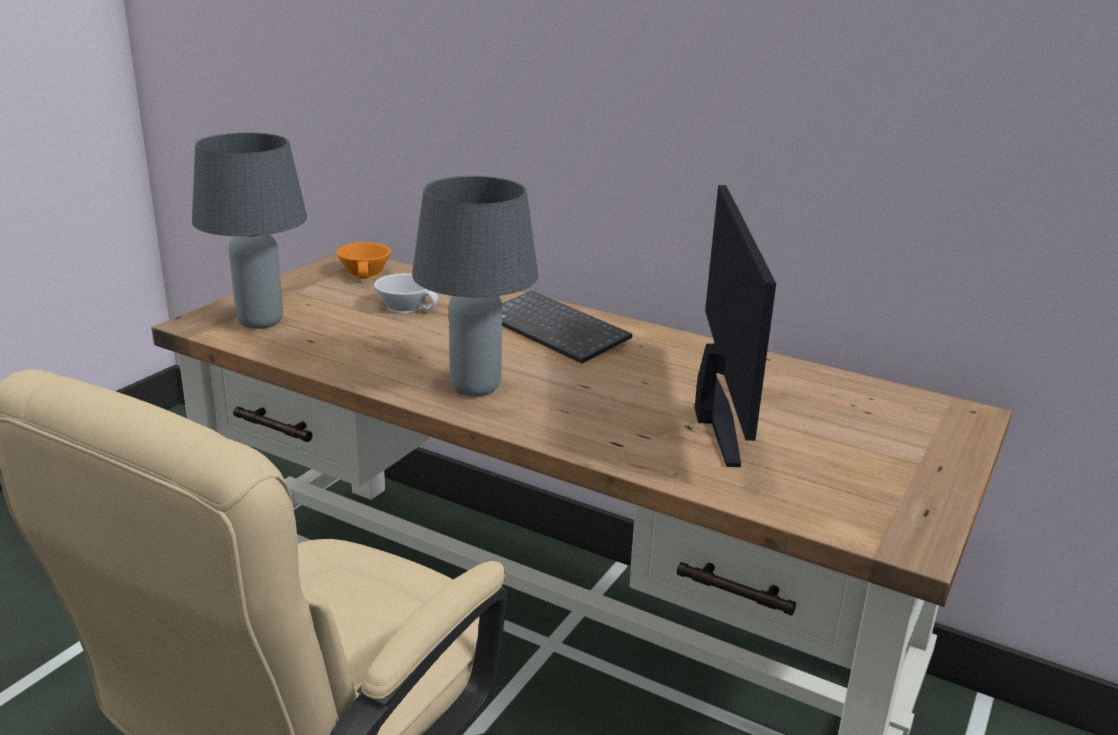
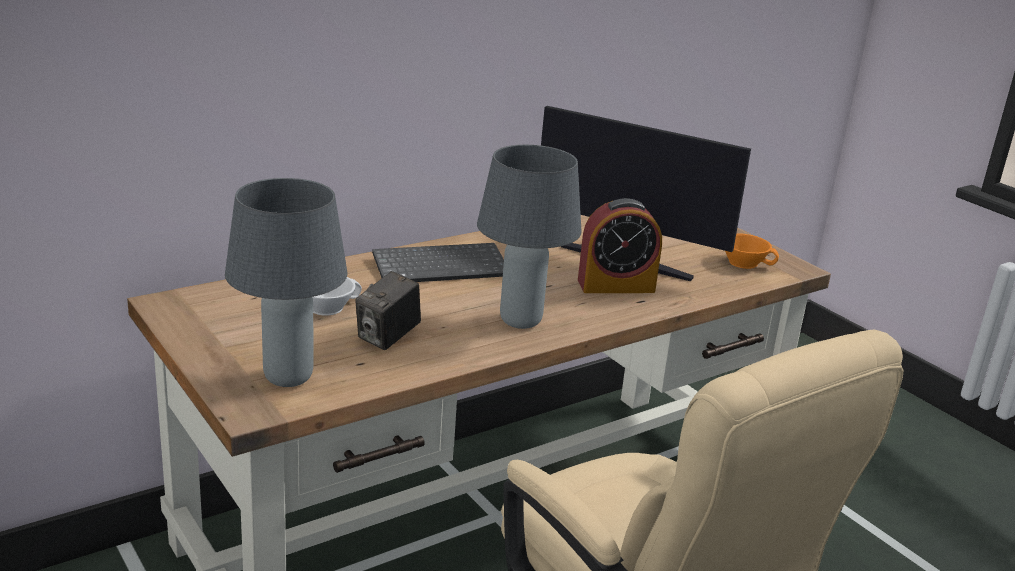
camera: 65 degrees left, 0 degrees up
(367, 273) = (218, 304): orange cup -> orange cup (745, 262)
(371, 340) = (388, 337): none -> camera
(639, 422) = (616, 286): none -> alarm clock

